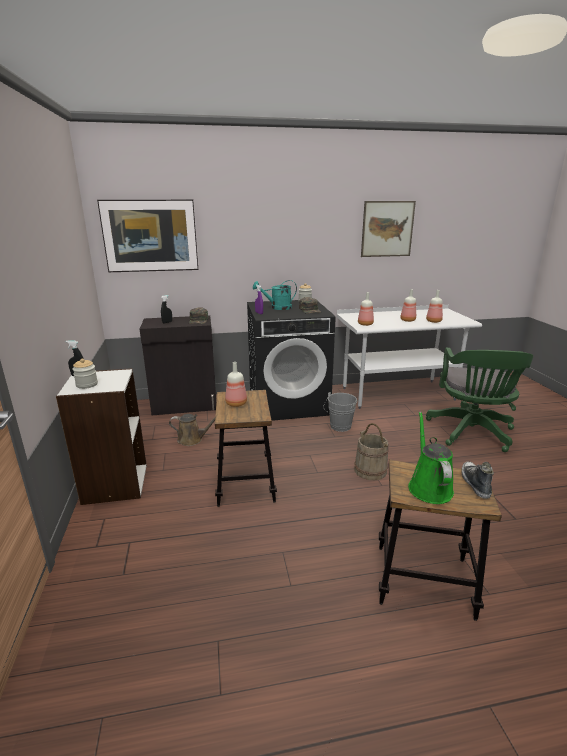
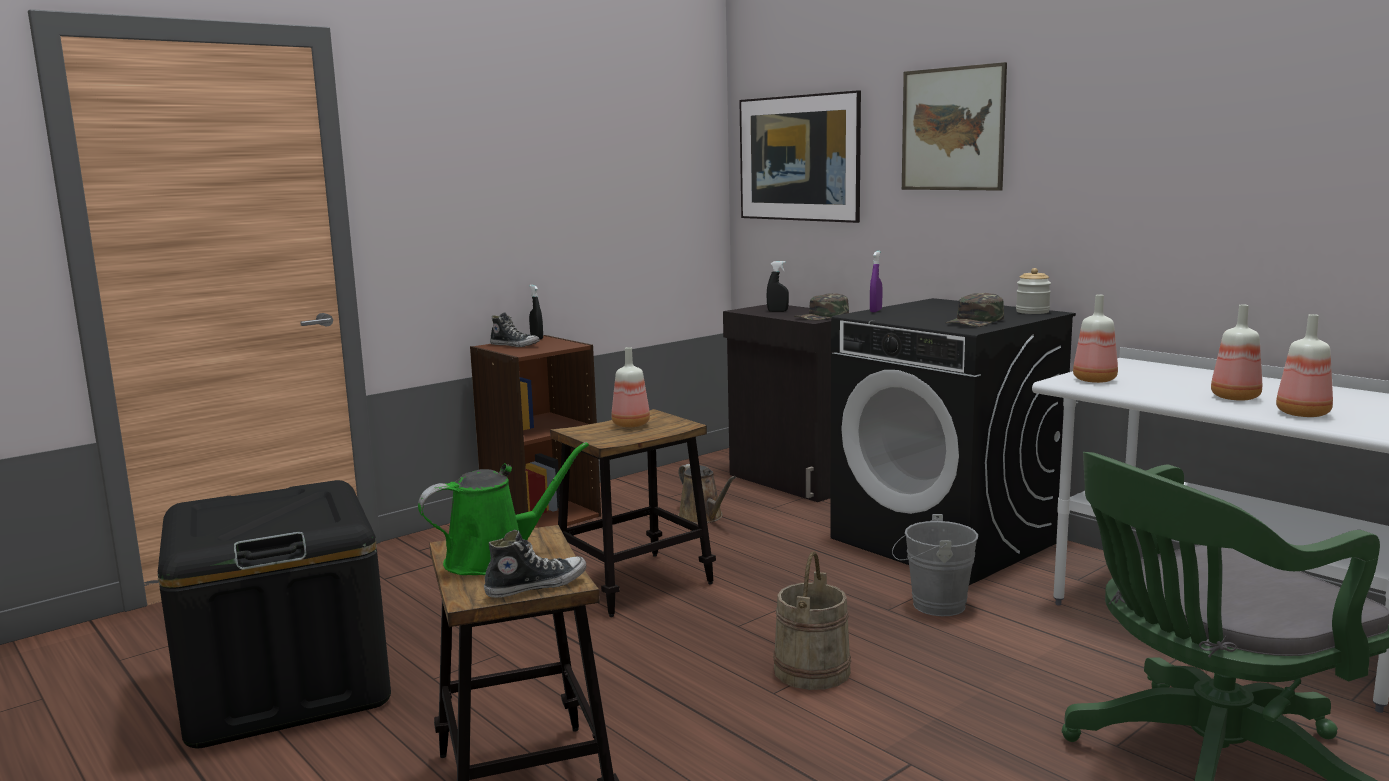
camera: 60 degrees right, 10 degrees down
(87, 384) = (515, 345): jar -> shoe
(114, 484) = (541, 516): white bookcase -> brown bookcase
(245, 663) = (285, 686): none -> black storage box
(277, 308) = (938, 310): turquoise watering can -> none
(387, 229) = (1282, 139): picture -> picture (952, 129)

